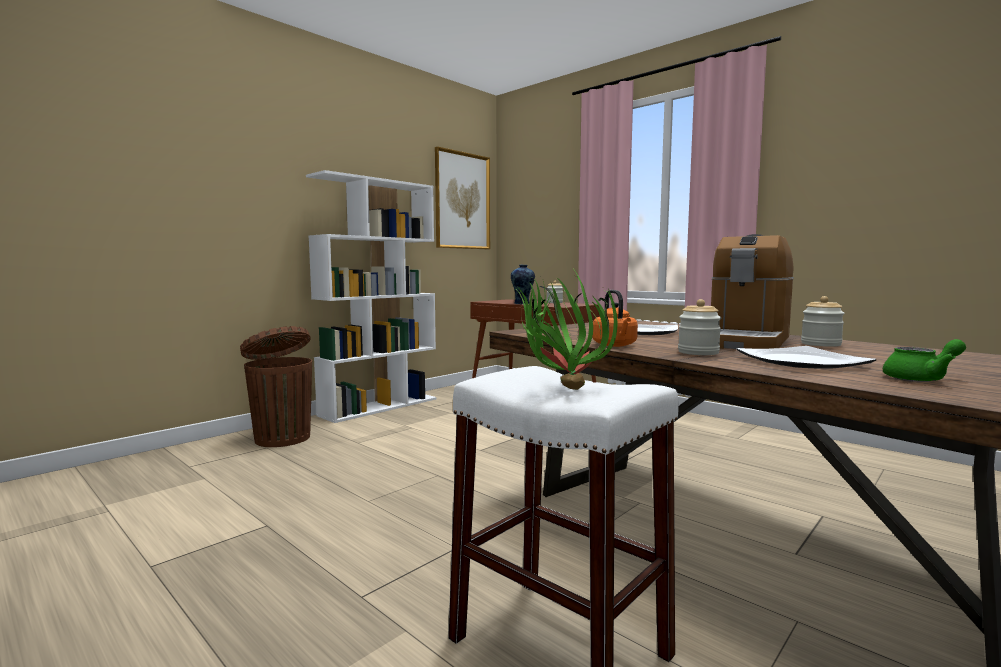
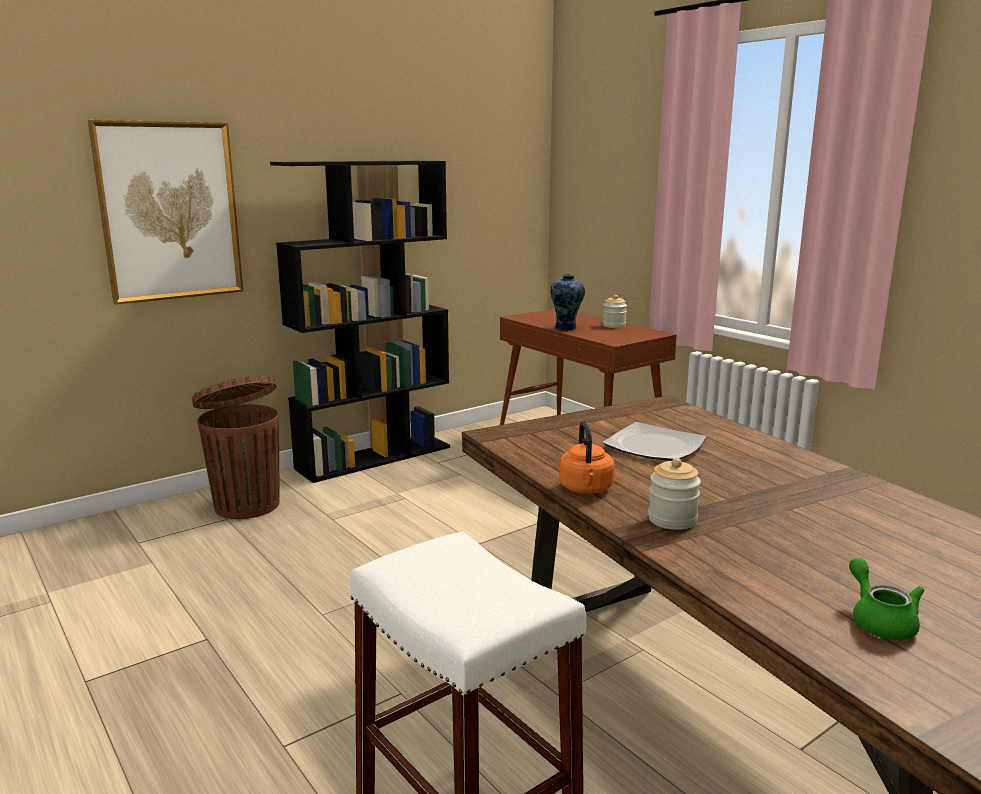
camera: 10 degrees right, 10 degrees up
(380, 407) = (375, 457): white bookcase -> black bookcase
(462, 201) = (496, 166): picture -> picture (170, 211)
(559, 389) = (452, 594): potted plant -> none
(745, 341) = (764, 488): coffee machine -> none
(802, 362) = (779, 559): plate -> none
(820, 344) = (859, 504): jar -> none
(921, 379) = (879, 621): green teapot -> green teapot turned 105 degrees counterclockwise

